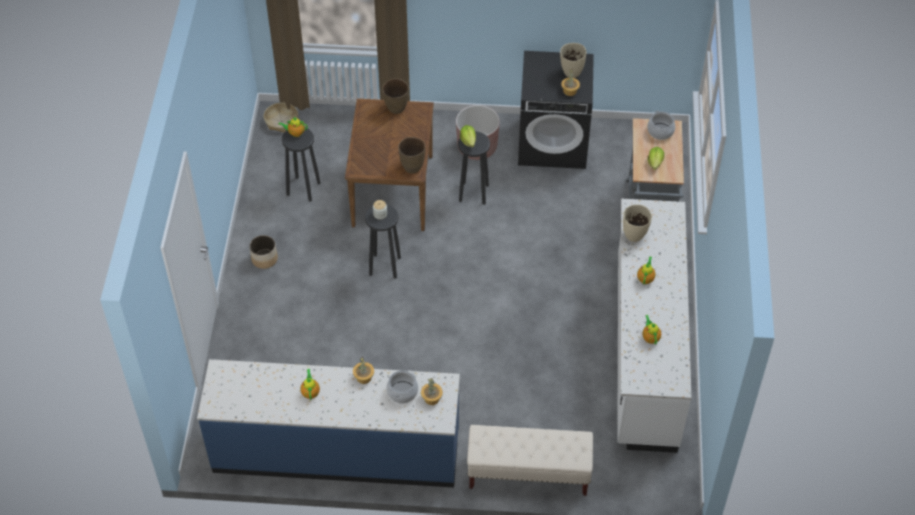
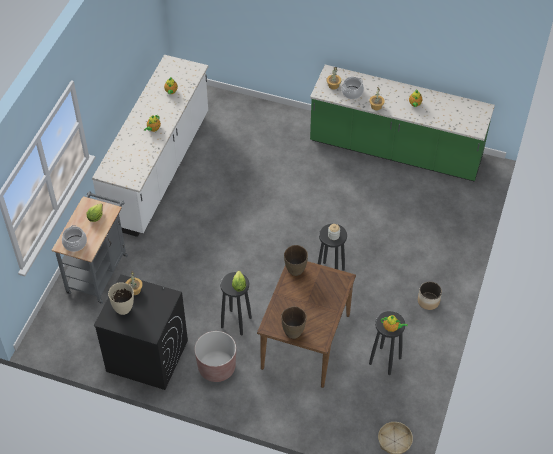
camera: 165 degrees left, 0 degrees up
(336, 451) = (395, 151): blue counter -> green counter
(528, 473) = (271, 114): beige bench -> none
(634, 235) = (145, 160): beige vase -> none

